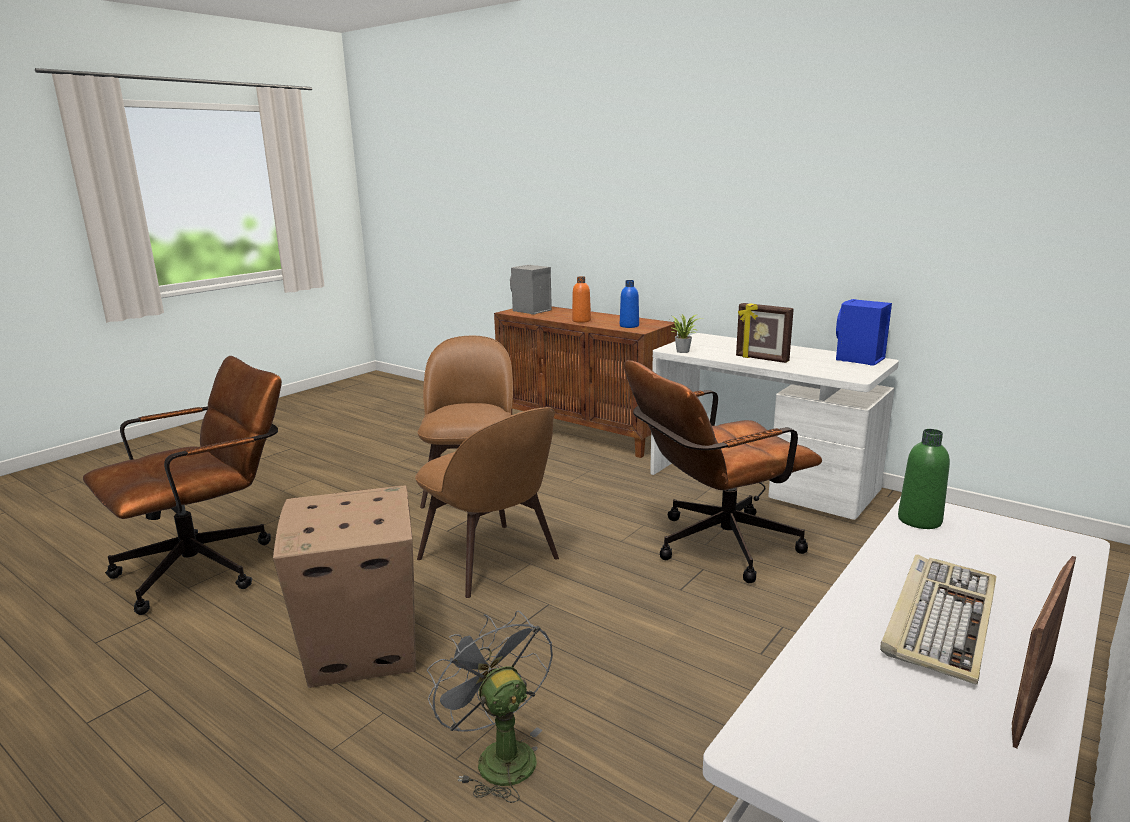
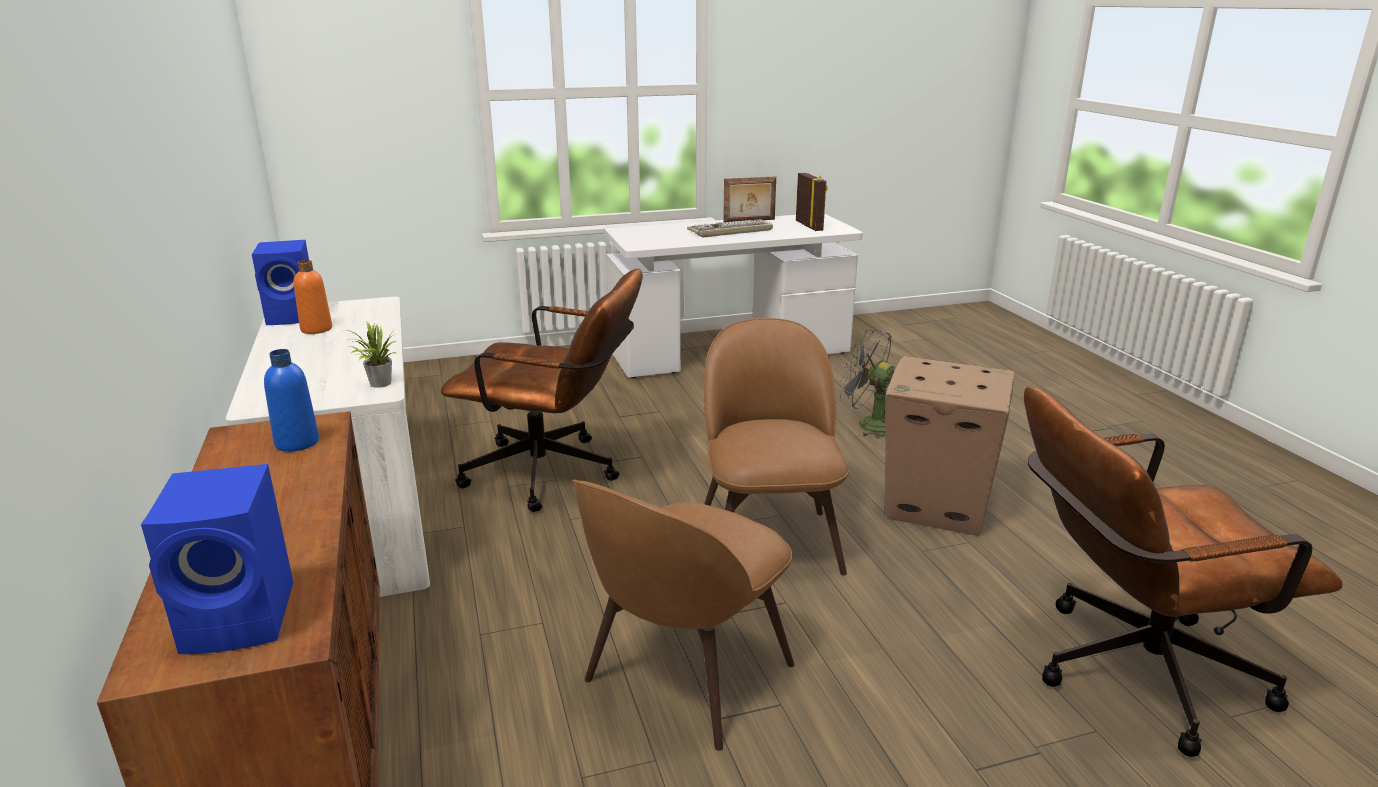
camera: 145 degrees left, 5 degrees up
(498, 755) = (868, 424): grey fan -> grey fan turned 120 degrees clockwise
(530, 311) = (243, 618): grey speaker -> blue speaker
(581, 320) = (300, 498): orange bottle -> orange bottle (316, 329)
(761, 359) = (359, 344): picture frame -> picture frame (809, 226)
(919, 520) = (654, 244): green bottle -> none

